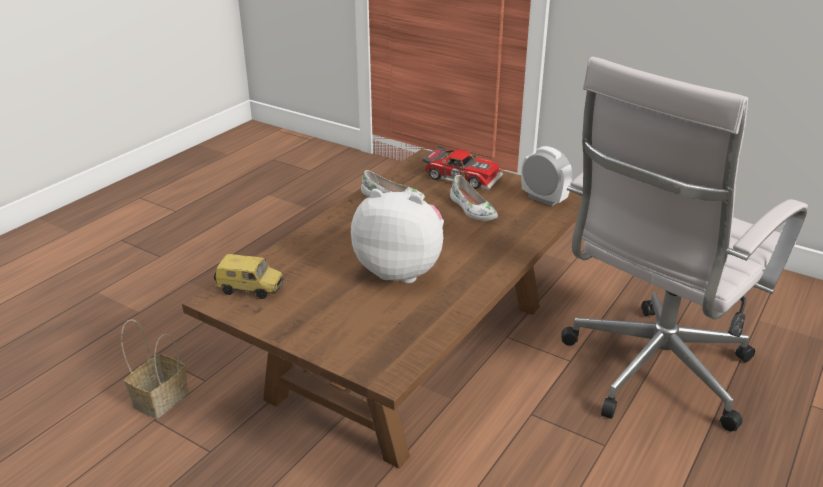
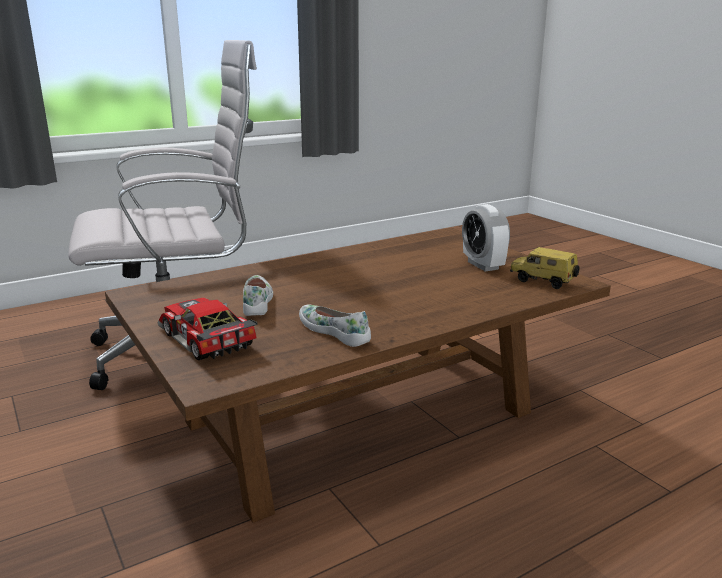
camera: 155 degrees left, 10 degrees down
(161, 398) = (642, 440): basket -> none
(401, 270) = (392, 271): plush toy -> none
(543, 199) = (164, 296): alarm clock -> alarm clock (483, 265)

